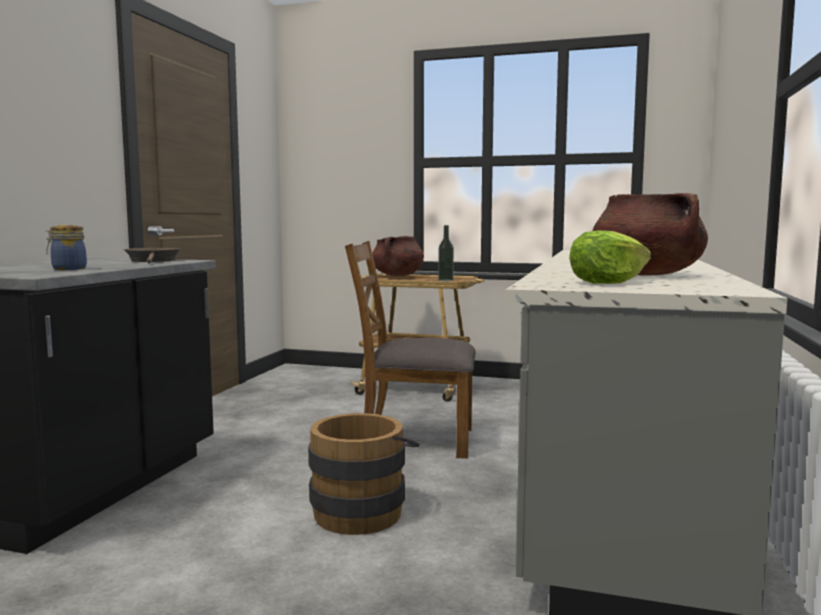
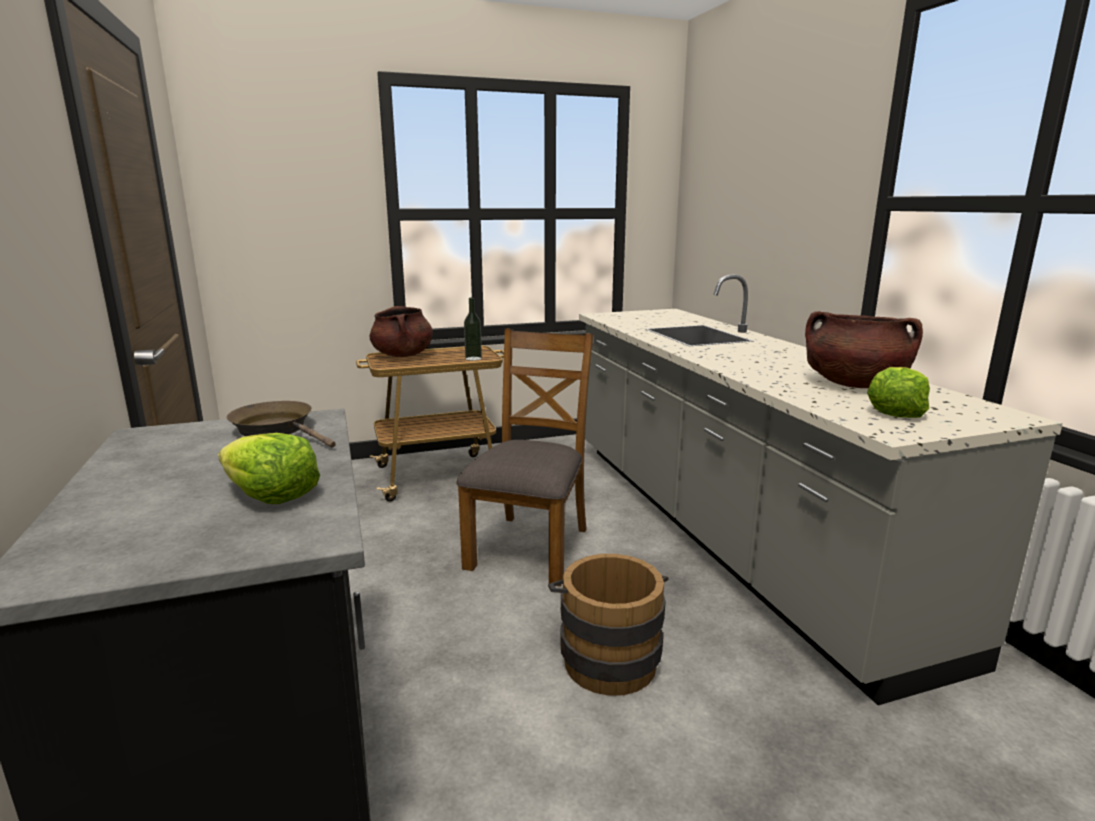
camera: 35 degrees left, 10 degrees up
(67, 269) = (271, 496): jar -> lettuce
(414, 439) = (530, 547): brown chair -> brown chair turned 135 degrees clockwise

